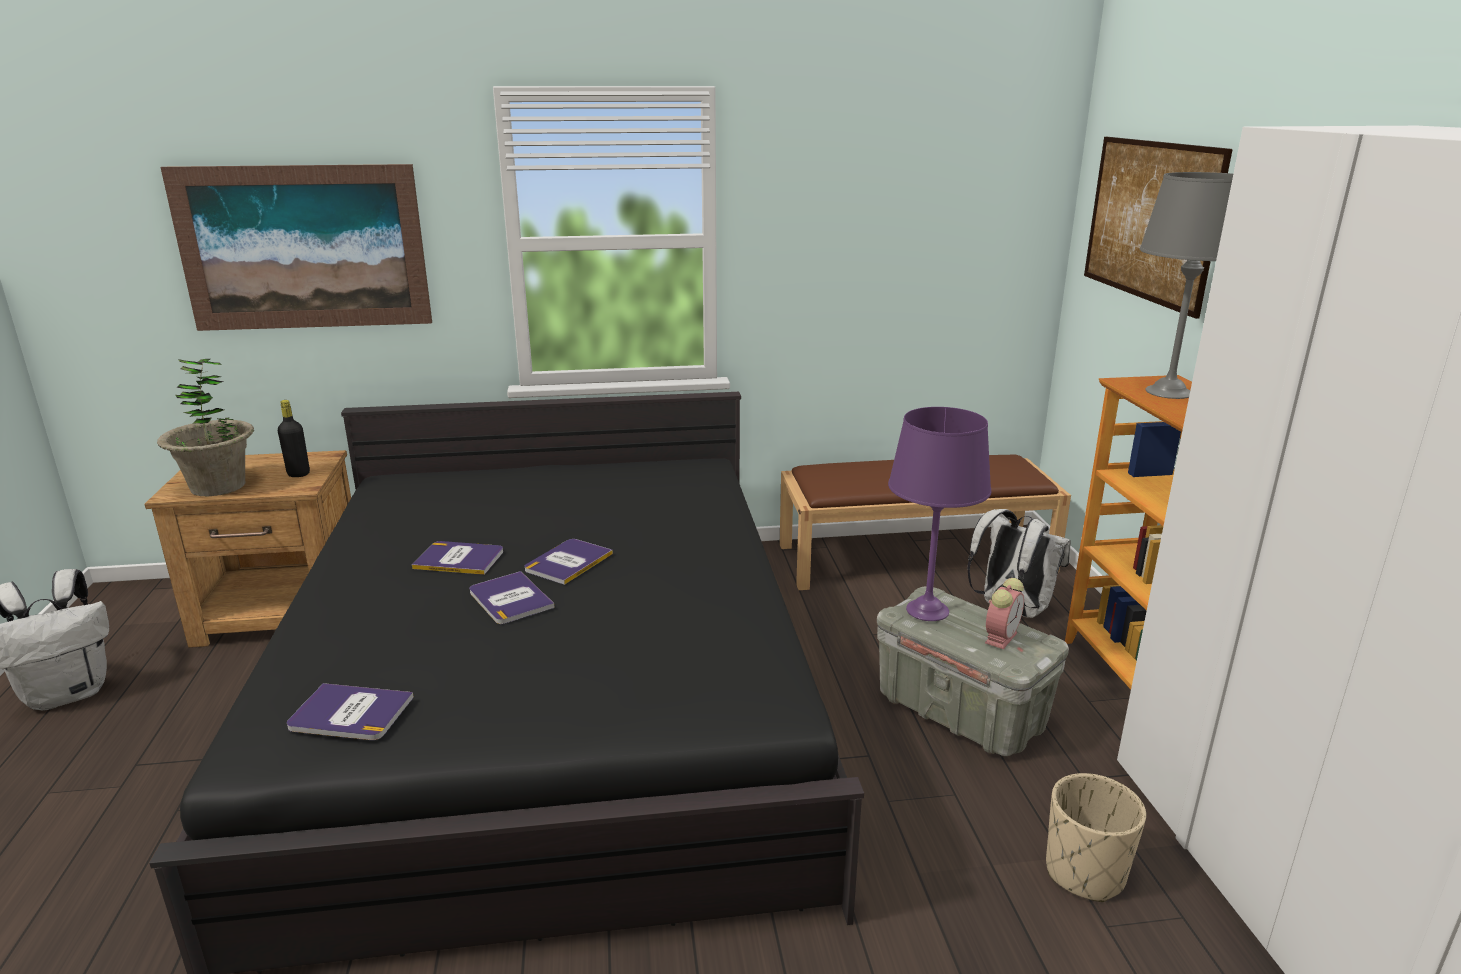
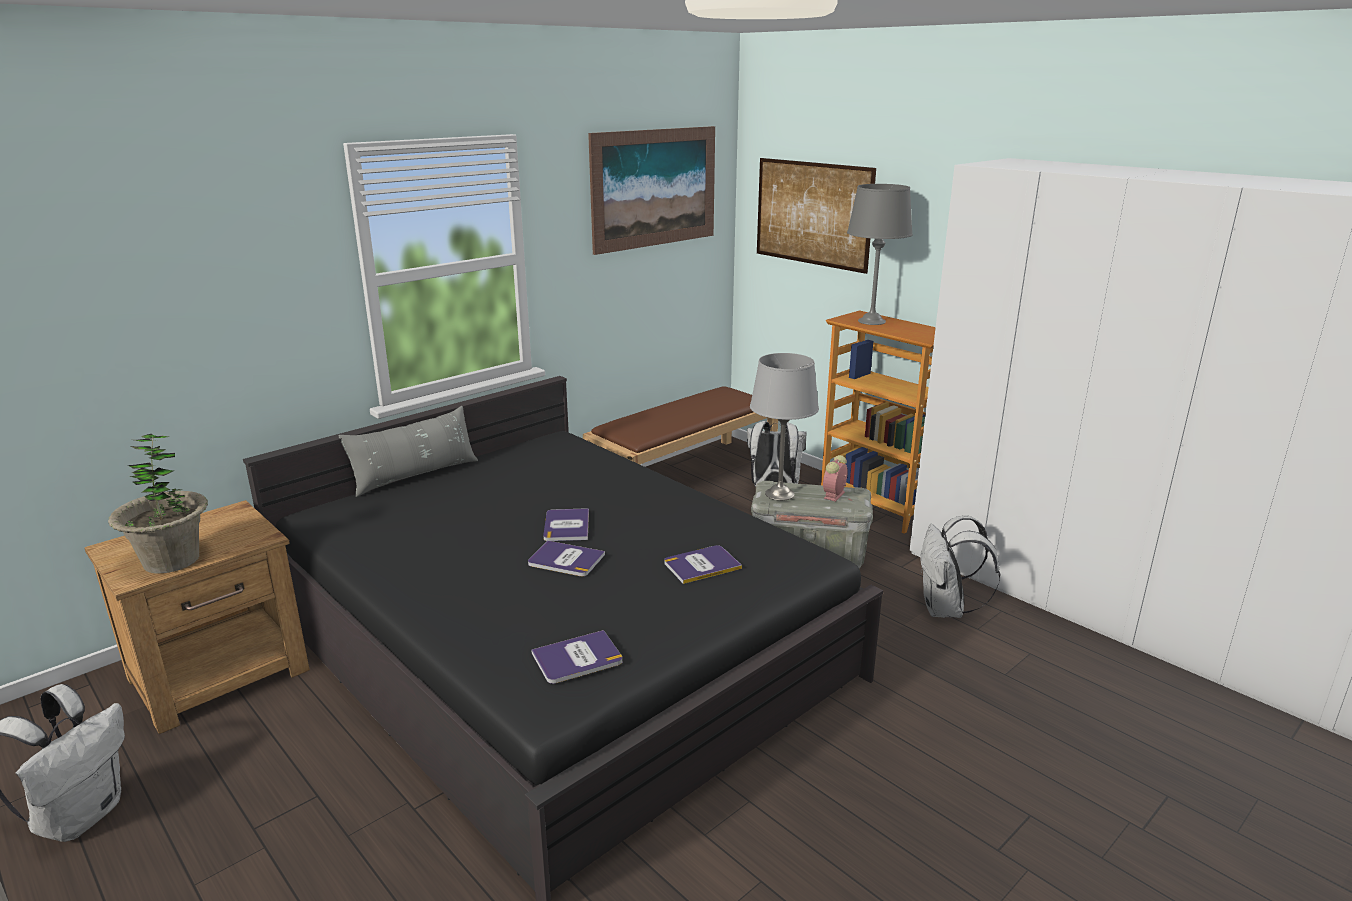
camera: 35 degrees left, 0 degrees up
(298, 474) = (237, 529): black bottle -> none
(303, 248) = (174, 311): picture -> picture (654, 188)
(459, 559) = (482, 548): book -> book (701, 565)
(521, 467) = (415, 475): none -> grey pillow
(928, 610) = (779, 494): purple table lamp -> grey table lamp
(1001, 637) = (834, 496): alarm clock -> alarm clock turned 150 degrees counterclockwise
(1085, 873) = (946, 610): beige planter -> white backpack

